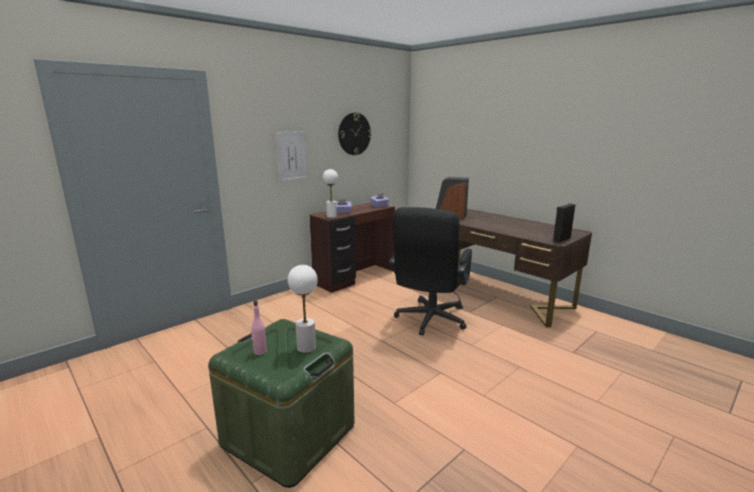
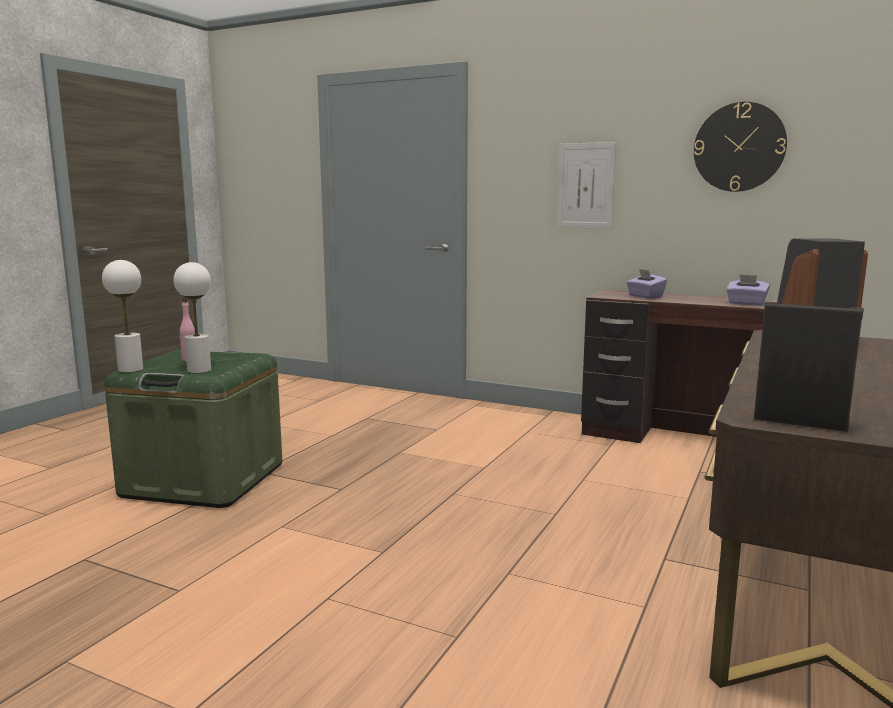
camera: 70 degrees right, 5 degrees down
(331, 216) = (607, 295): white table lamp -> white table lamp (131, 369)
(429, 321) = (566, 521): black office chair -> none

